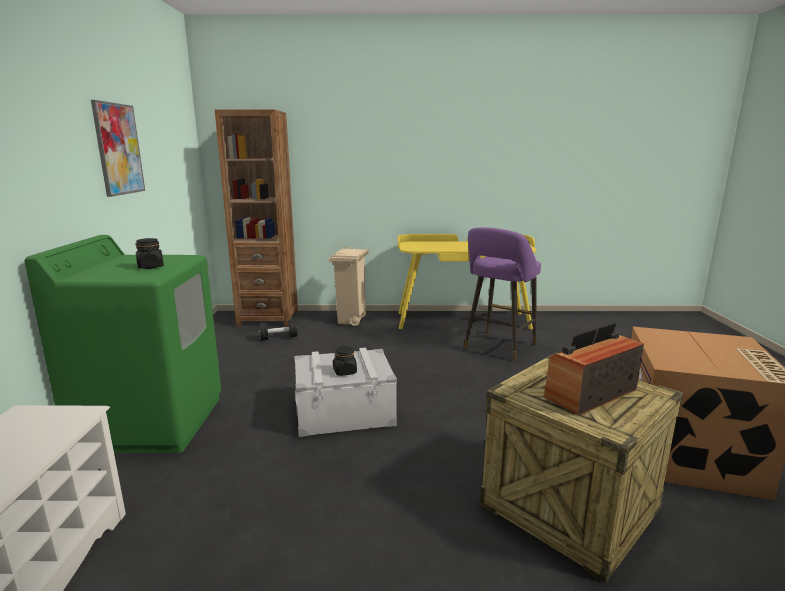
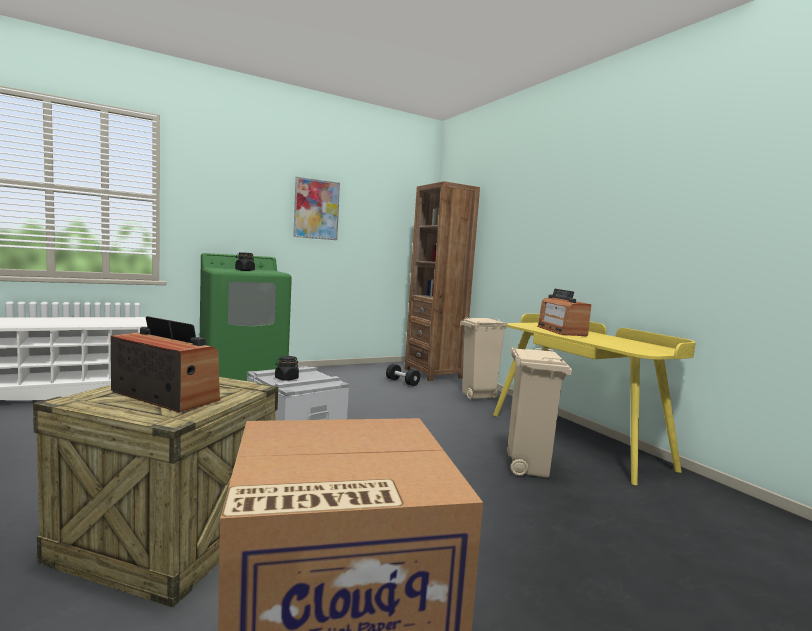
camera: 60 degrees right, 10 degrees down
(444, 246) = (561, 331): none -> radio
(498, 347) = (527, 467): purple stool -> beige trash can

